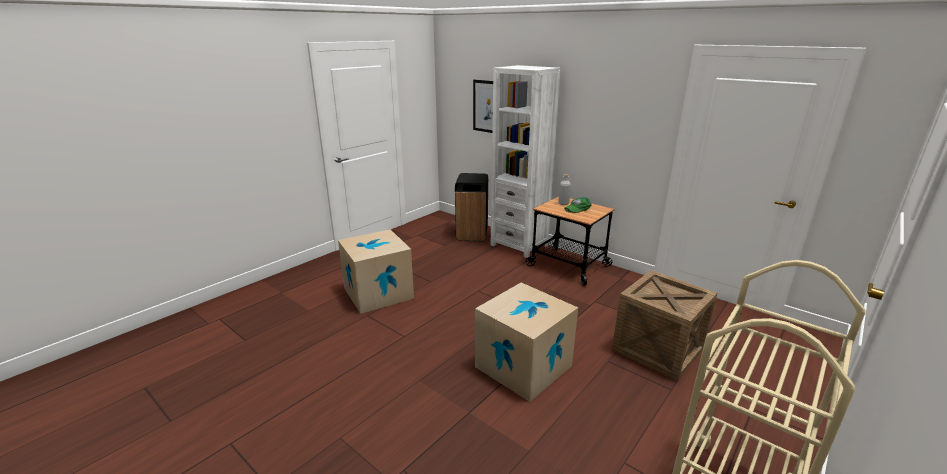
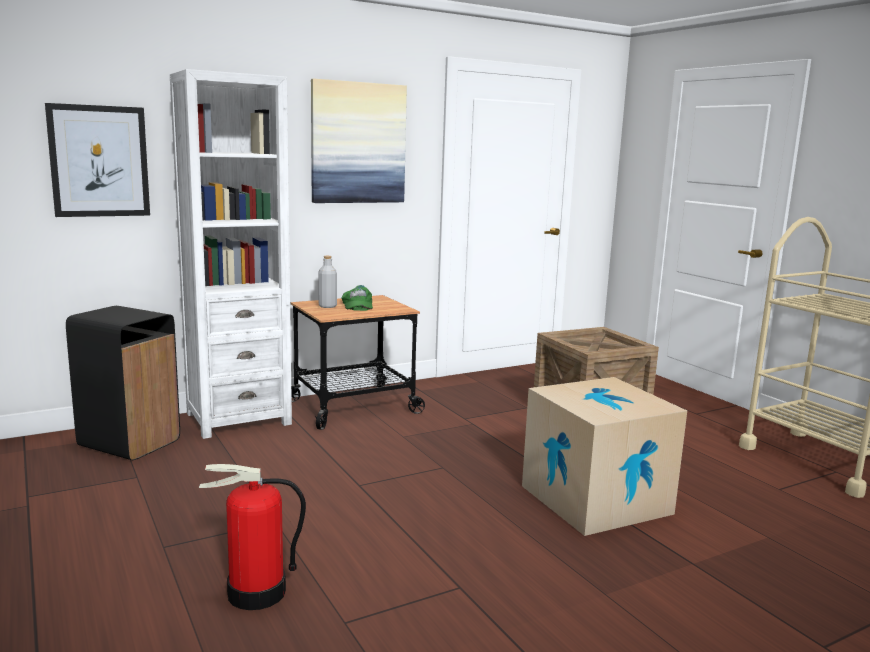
camera: 70 degrees left, 10 degrees down
(378, 293) = (256, 593): cardboard box -> fire extinguisher
(614, 107) = (358, 143): none -> picture

